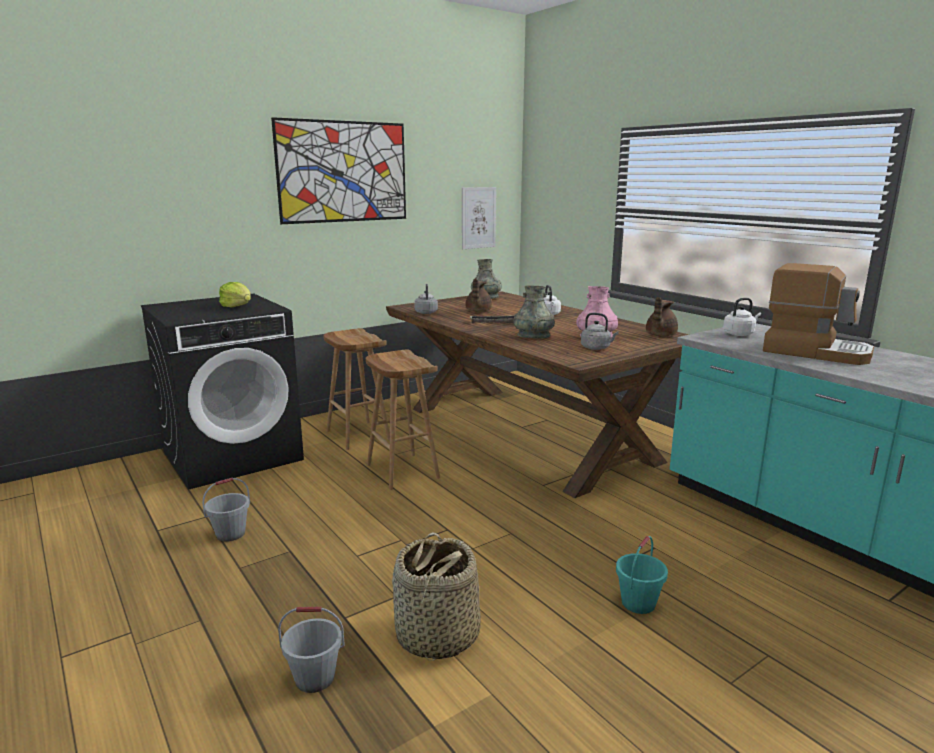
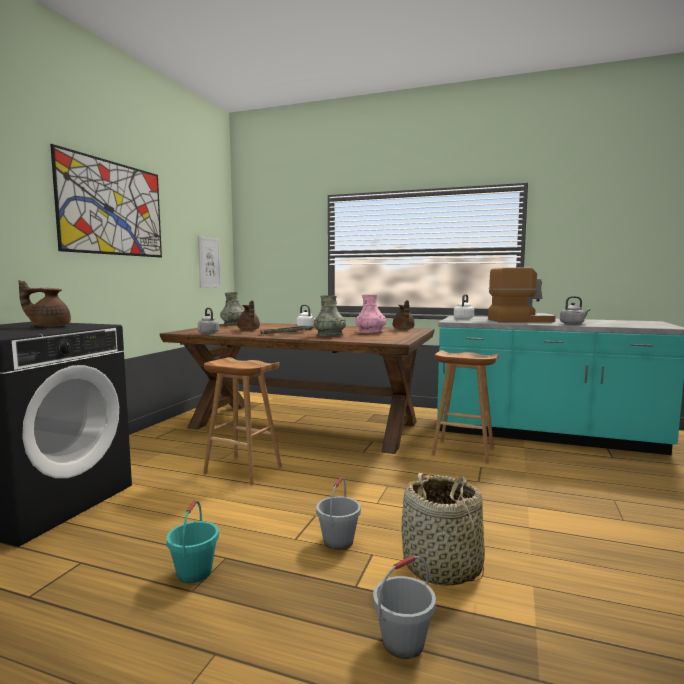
camera: 35 degrees left, 10 degrees down
(230, 534) = (136, 567): grey bucket -> grey bucket (338, 541)
(237, 306) = (49, 326): lettuce -> brown teapot
(357, 435) = (160, 455): brown stool -> brown stool (462, 451)
(597, 348) = (387, 336): grey kettle -> grey kettle (573, 324)
(638, 603) = (521, 498): turquoise bucket -> turquoise bucket (194, 573)

